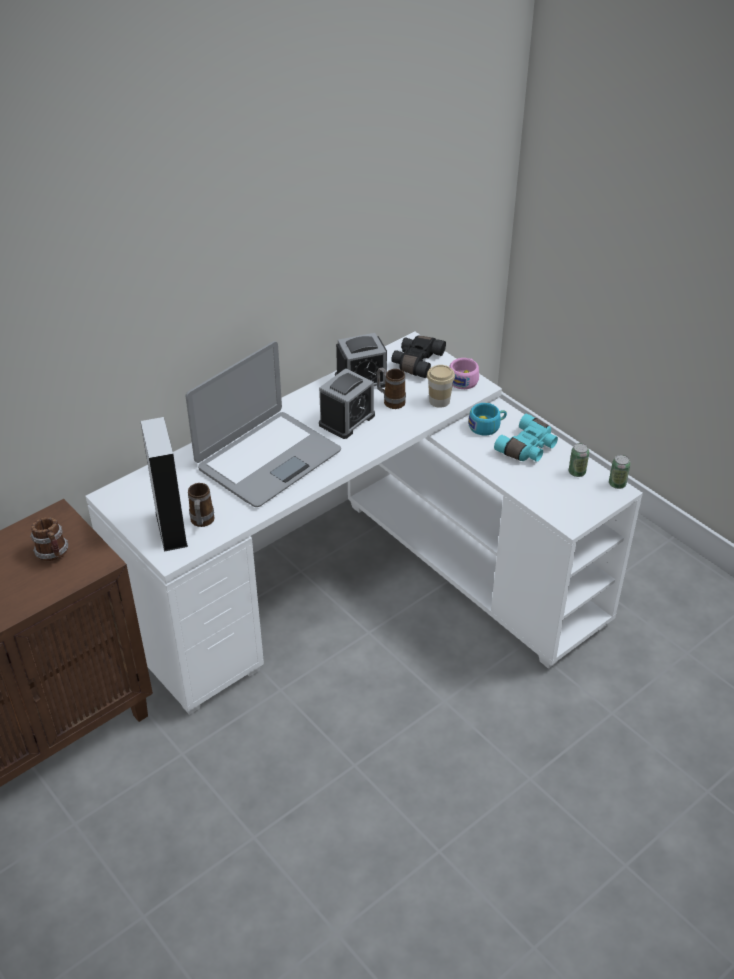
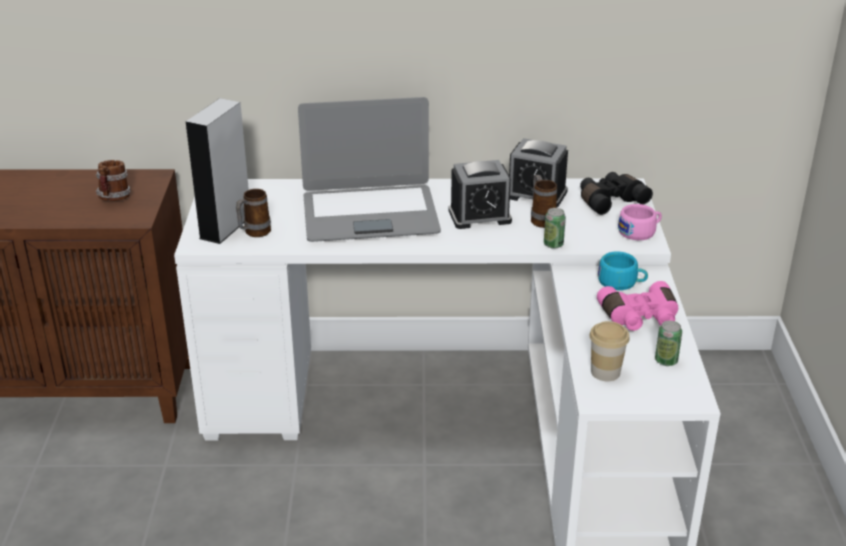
camera: 40 degrees right, 10 degrees down
(439, 401) = (589, 237): cup -> cup (605, 372)
(528, 448) = (640, 318): turquoise binoculars -> pink binoculars
(617, 484) = (699, 391): can -> can (553, 244)

